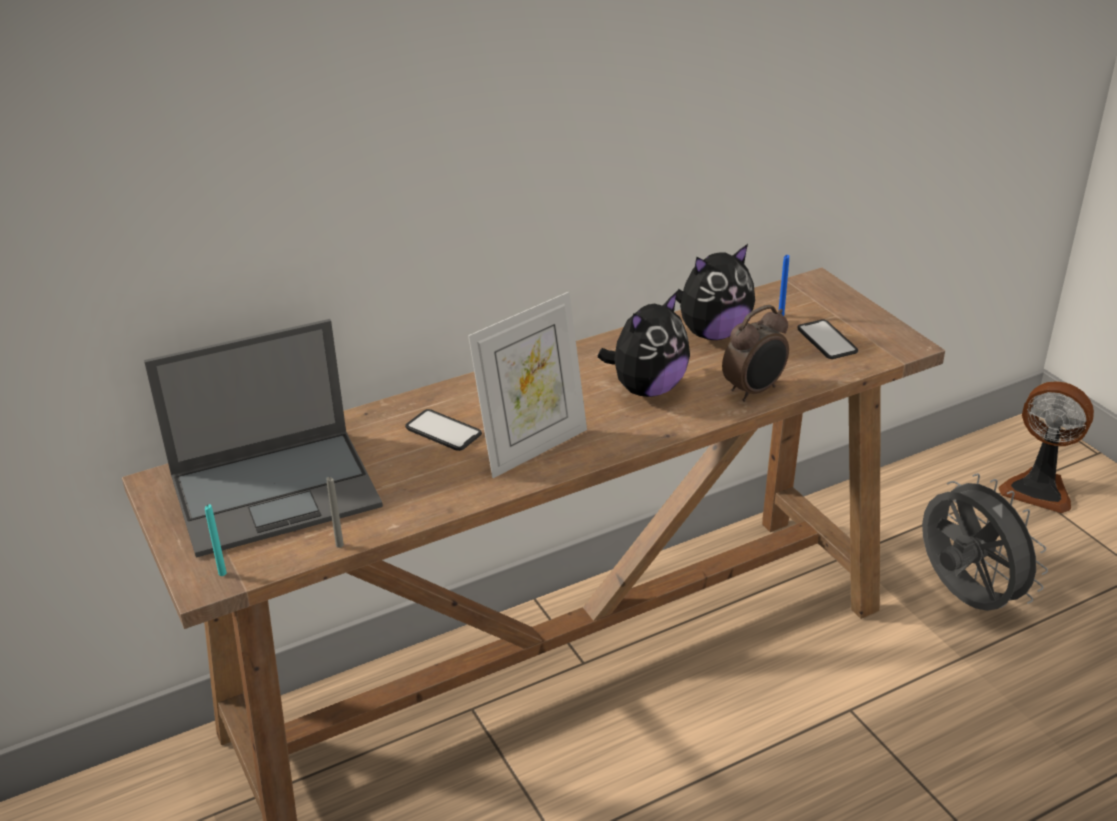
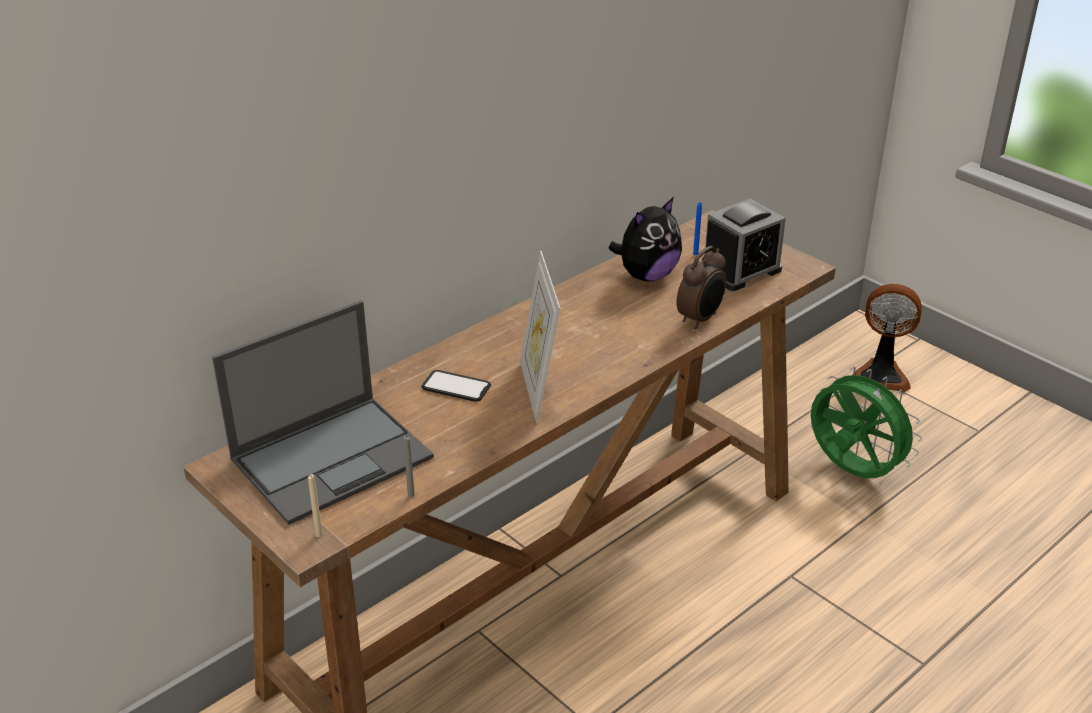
camera: 15 degrees left, 0 degrees up
(222, 573) = (319, 534): turquoise candle -> beige candle
(532, 447) = (539, 390): picture frame -> picture frame turned 135 degrees clockwise
(647, 388) = (612, 328): plush toy -> none
(827, 340) = (741, 270): phone -> alarm clock
(964, 598) = (851, 472): grey fan -> green fan

